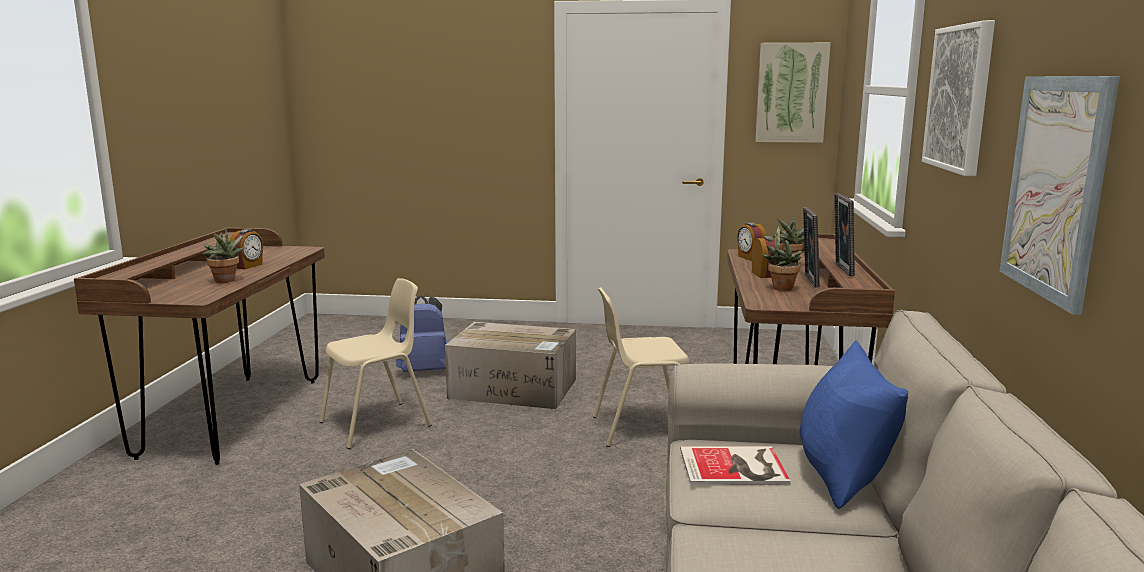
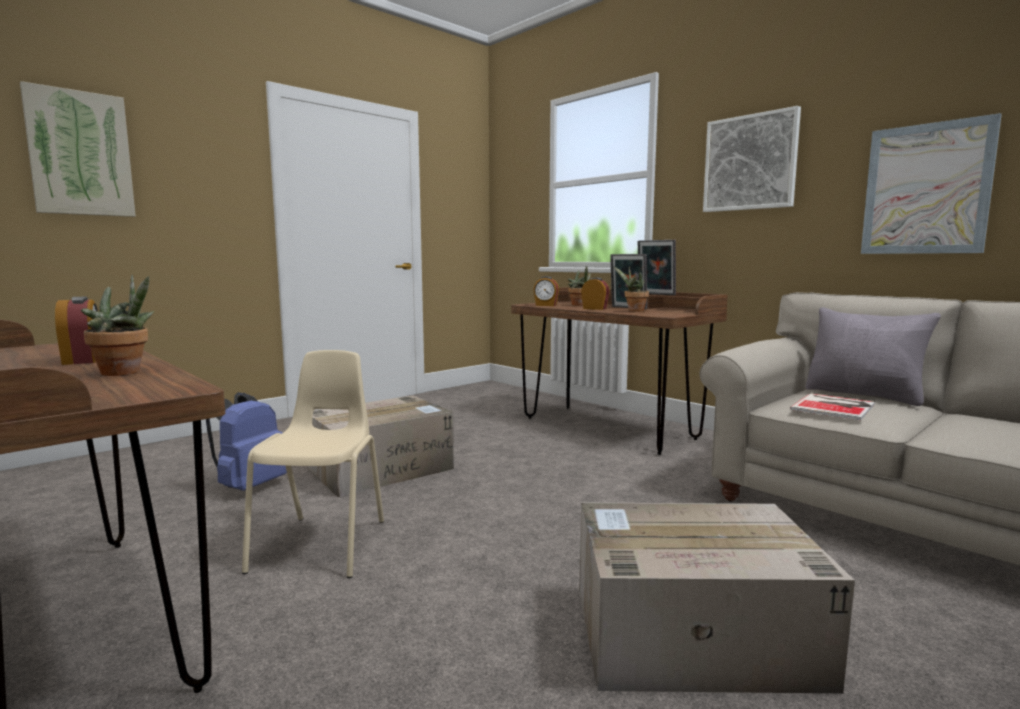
camera: 50 degrees left, 5 degrees down
(641, 428) = (541, 457): beige chair -> none
(791, 93) = (461, 194): picture -> picture (80, 154)
(842, 475) = (864, 395): blue pillow -> grey pillow

